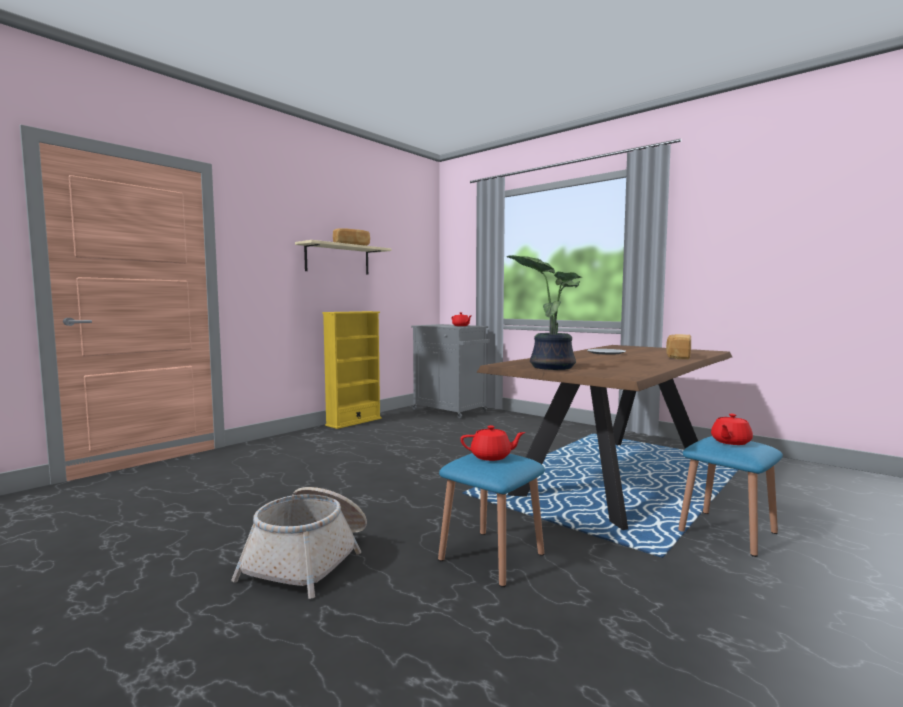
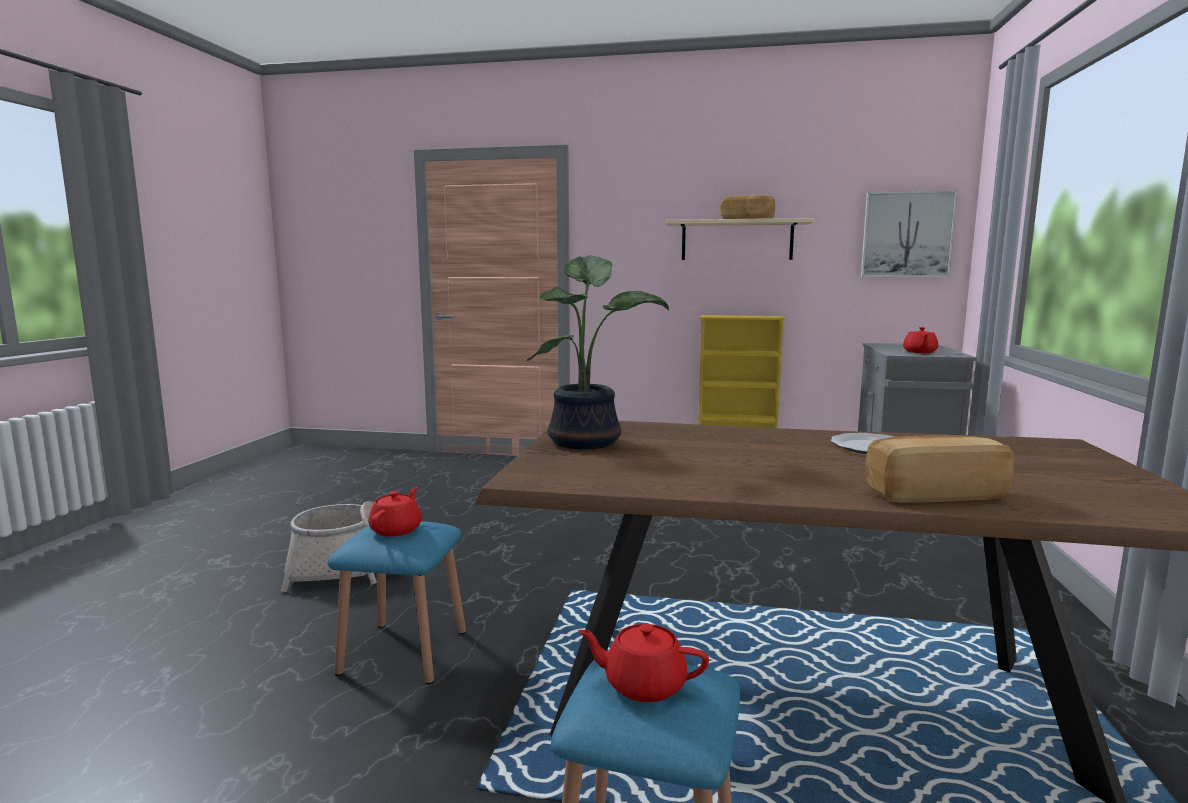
camera: 60 degrees right, 5 degrees up
(416, 263) = (907, 234): none -> picture
(491, 457) = (397, 530): red teapot -> red teapot turned 135 degrees counterclockwise

